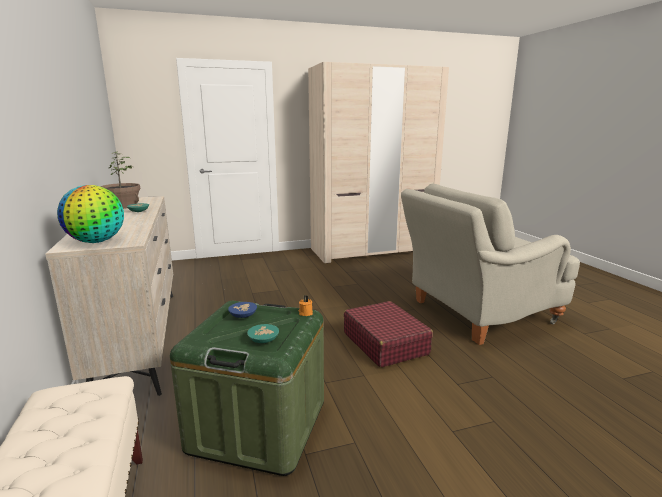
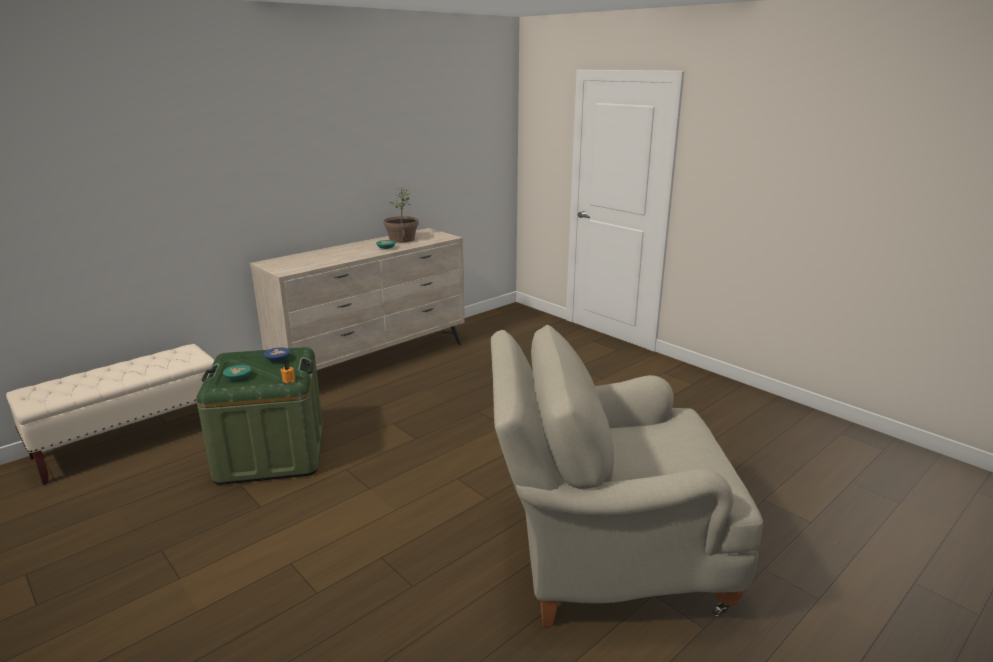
camera: 65 degrees right, 5 degrees up
(97, 241) = (282, 264): globe -> none
(372, 250) = (761, 414): beige wardrobe -> none
(385, 343) = (447, 488): red suitcase -> none
(476, 313) = (603, 556): beige armchair -> beige armchair turned 45 degrees counterclockwise

